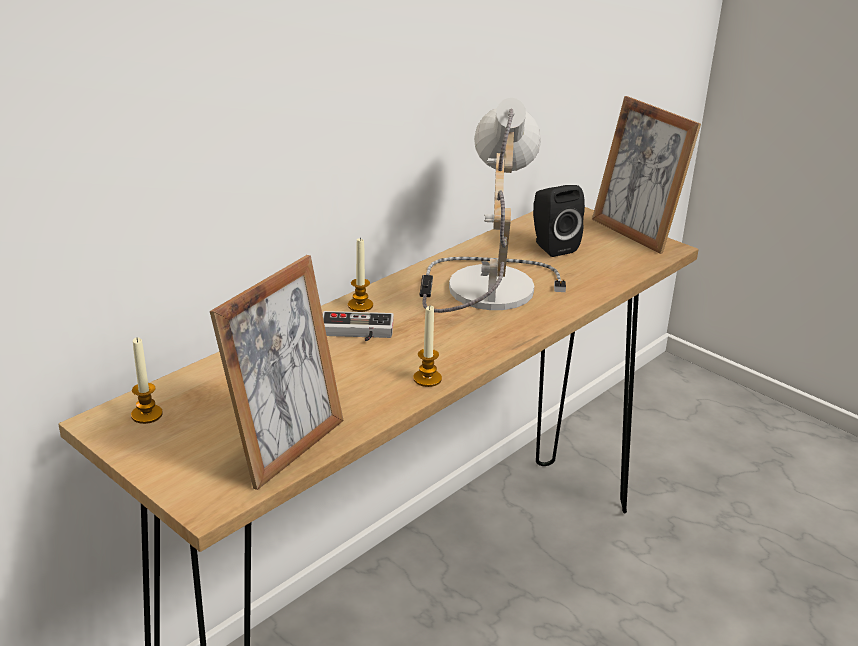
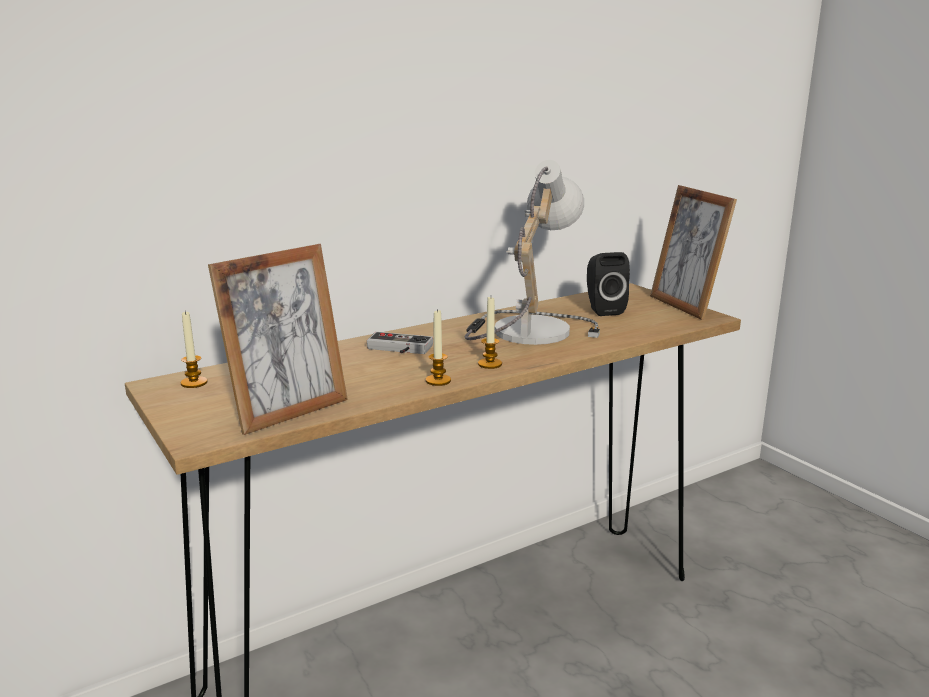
camera: 15 degrees right, 10 degrees down
(360, 305) = (413, 334): candle -> candle (490, 364)

